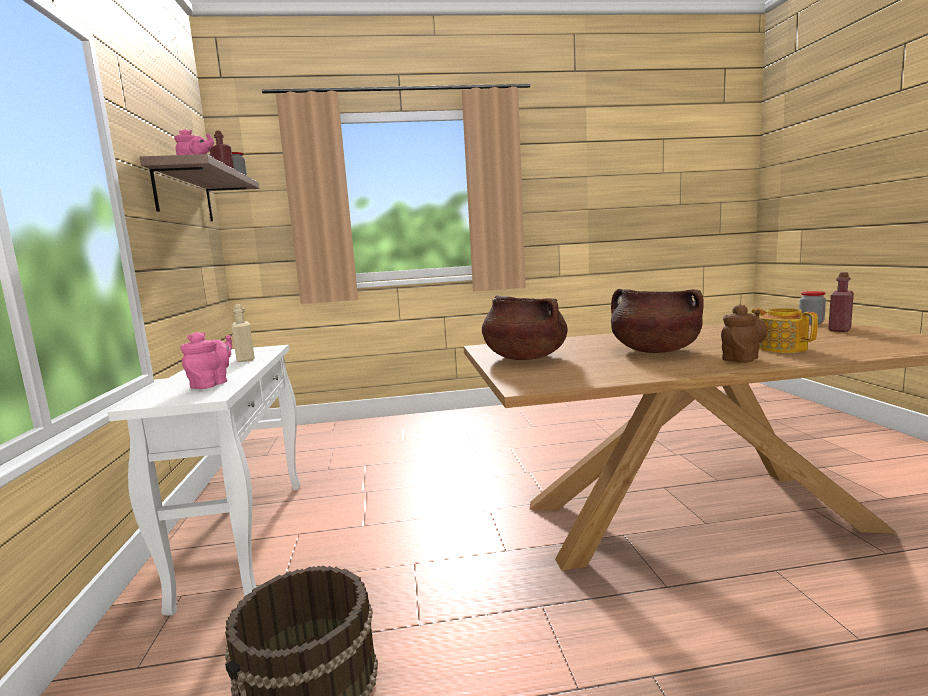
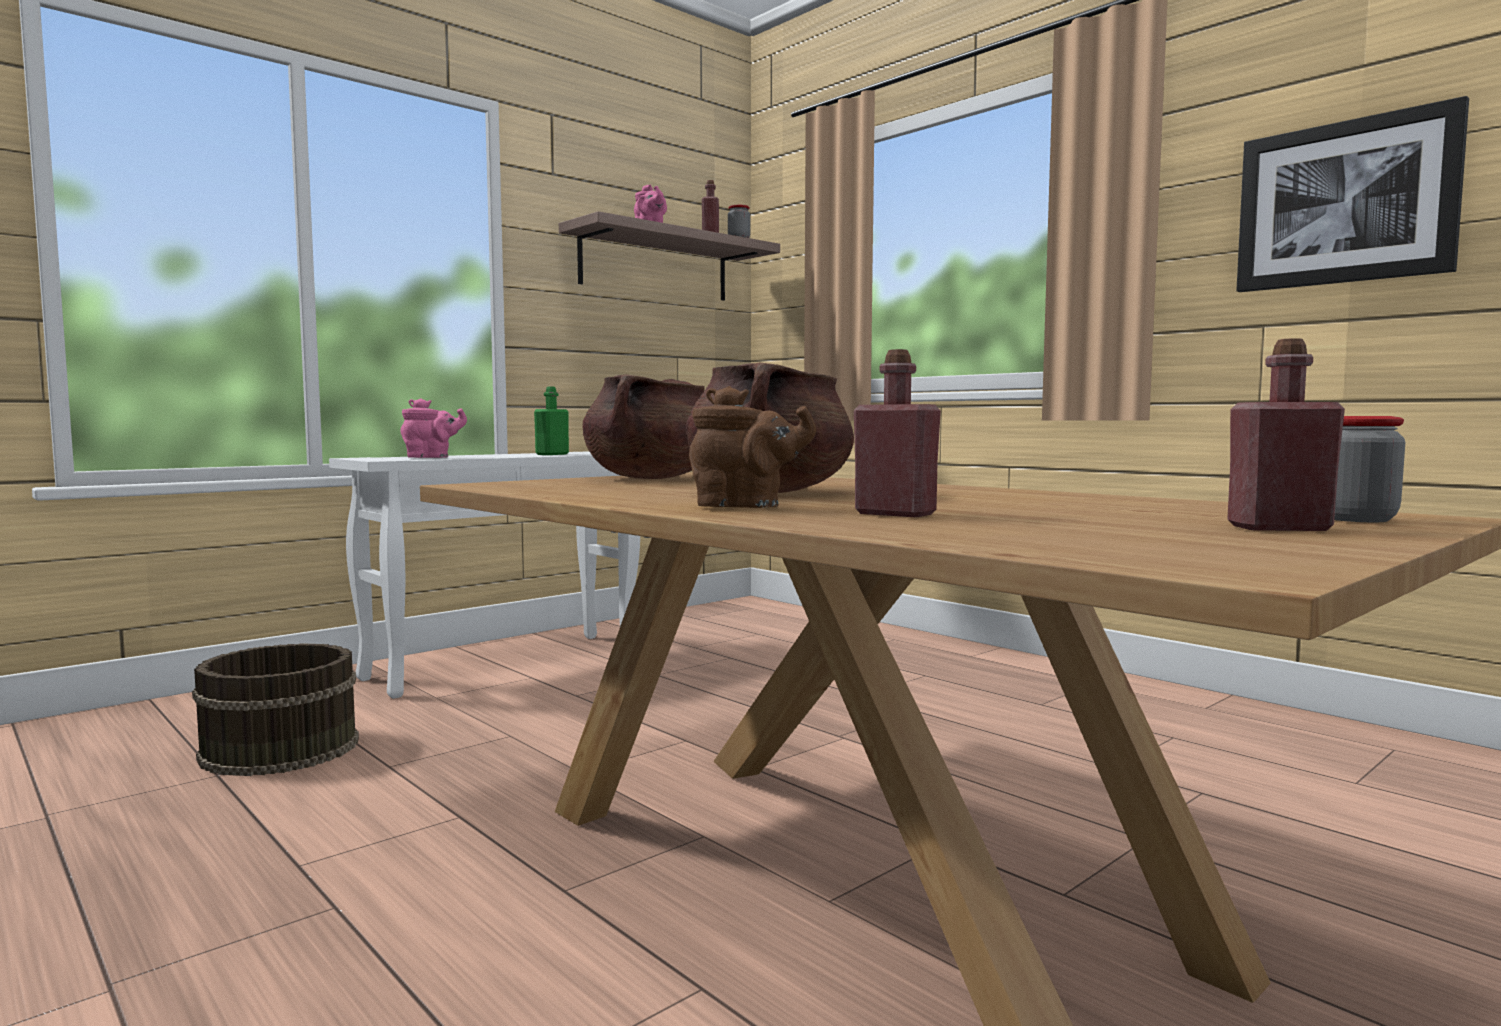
camera: 55 degrees right, 5 degrees down
(245, 359) = (552, 454): beige bottle -> green bottle
(585, 196) = (1344, 203): none -> picture
(781, 348) = (895, 514): teapot -> red bottle

